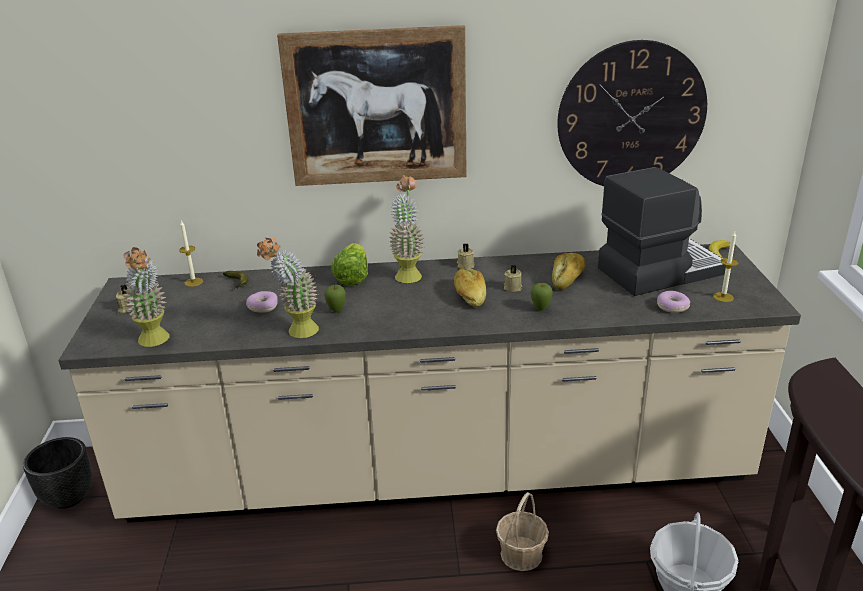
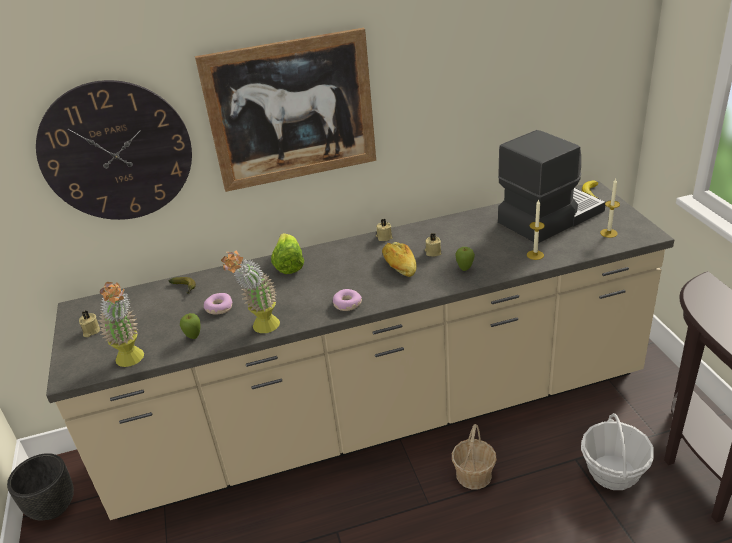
camera: 10 degrees left, 5 degrees up
(193, 282) = (143, 294): candle -> candle (535, 255)
(336, 311) = (288, 300): apple -> apple (194, 337)
(408, 273) = (337, 253): potted plant -> none
(567, 278) = (476, 236): bread -> none
(631, 116) = (510, 88): wall clock -> wall clock (116, 152)
(672, 307) = (571, 249): donut -> donut (347, 304)

